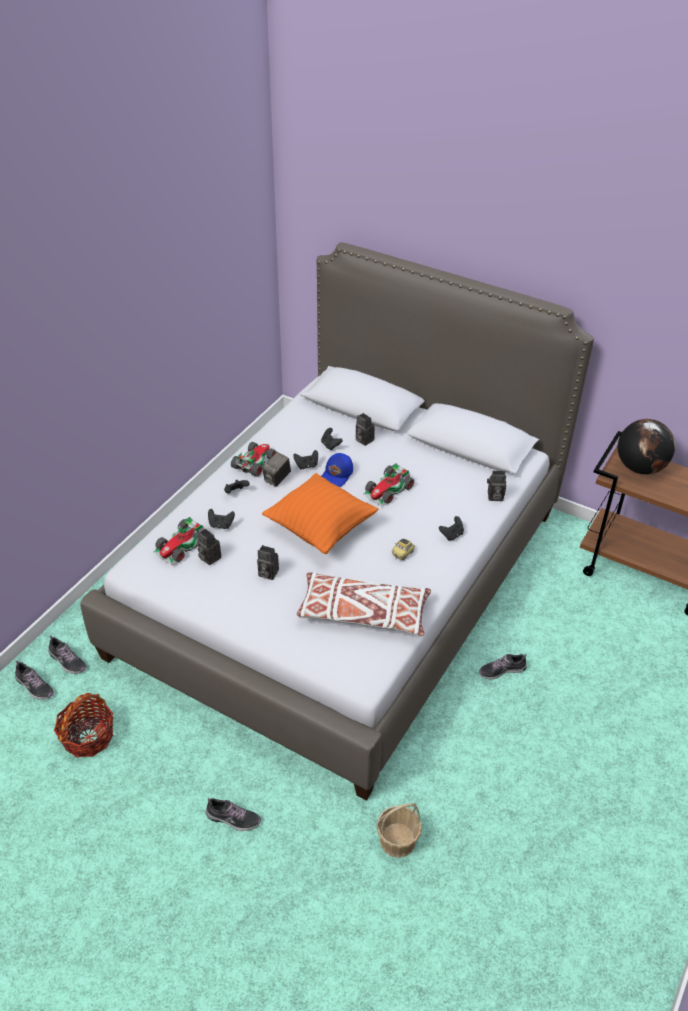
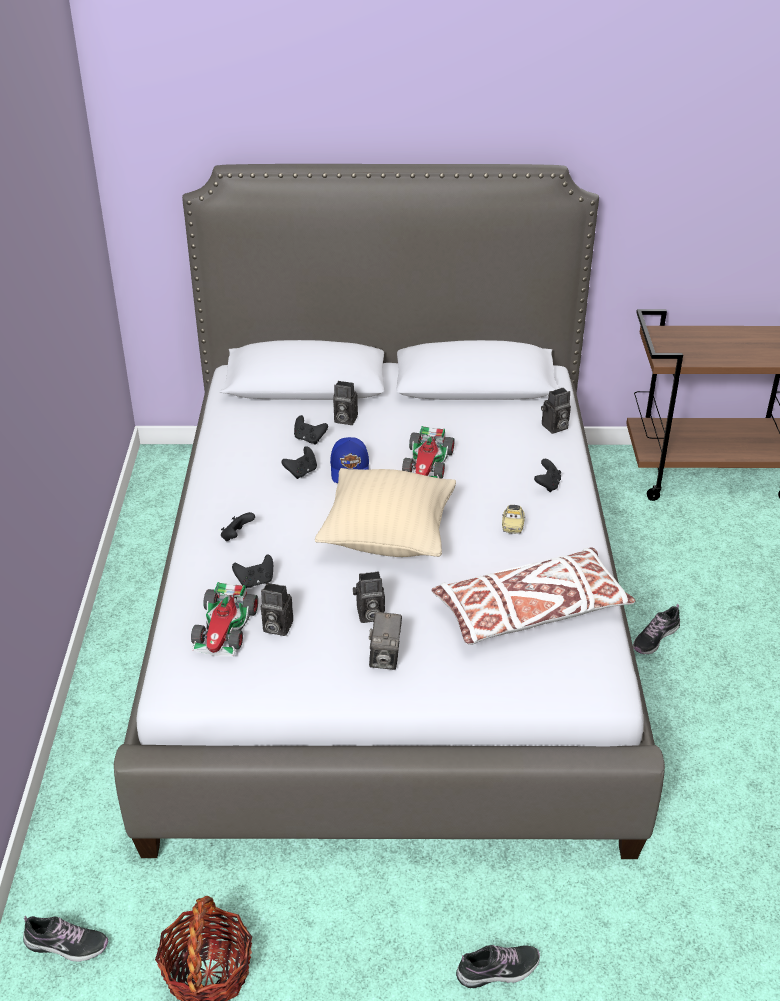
camera: 30 degrees left, 5 degrees down
(67, 661) = (90, 885): shoe -> none
(254, 462) = (228, 491): toy car -> none
(277, 479) = (278, 501): camera -> camera (385, 657)
(320, 529) = (388, 537): orange pillow -> beige pillow
(398, 840) = (712, 886): basket -> none
(639, 467) = (685, 341): globe -> none

